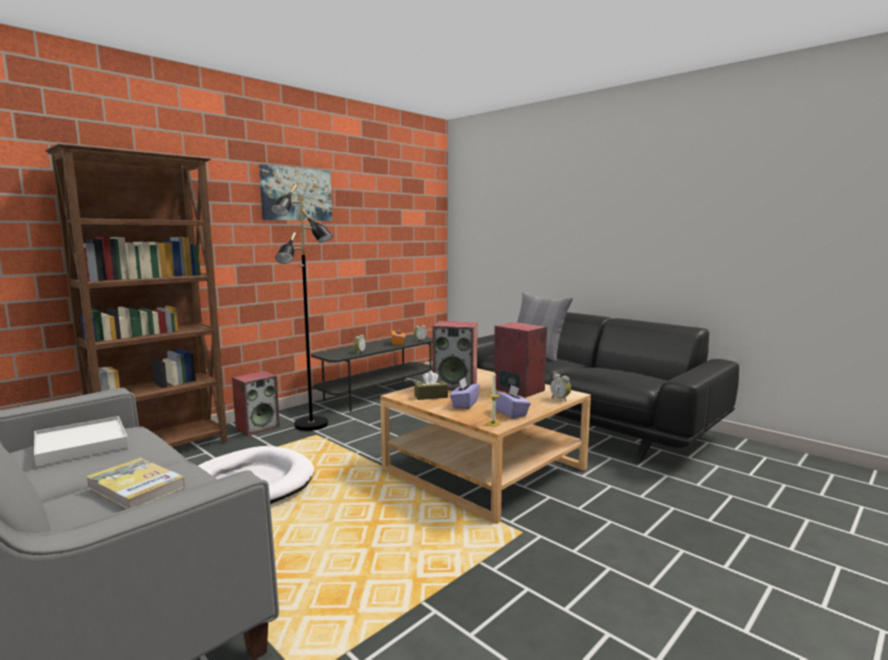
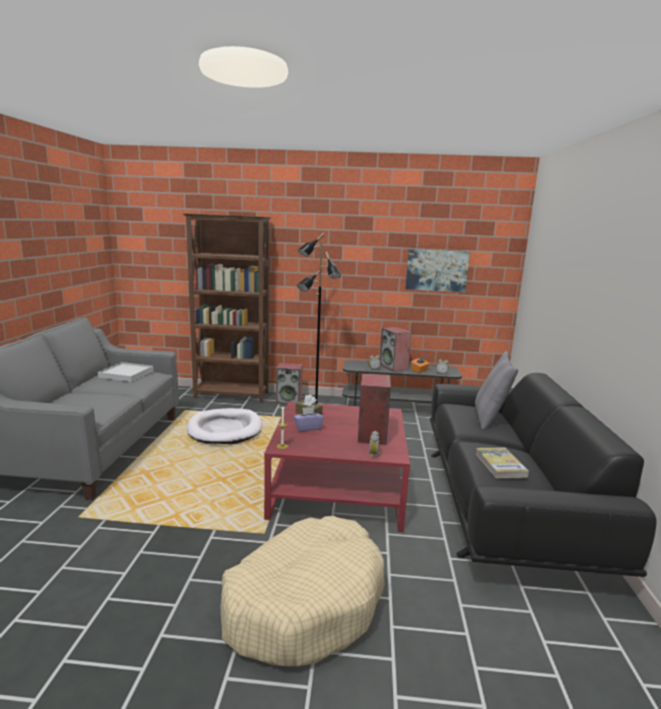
camera: 50 degrees right, 5 degrees up
(136, 487) = (92, 399): book -> book (500, 465)
(296, 194) = (351, 237): picture -> picture (436, 270)
(456, 386) = (344, 414): speaker -> speaker (394, 367)
(484, 469) = (338, 489): beige coffee table -> red coffee table
(511, 413) = (312, 446): purple tissue box -> none
(654, 549) = (304, 602): none -> beige dog bed

